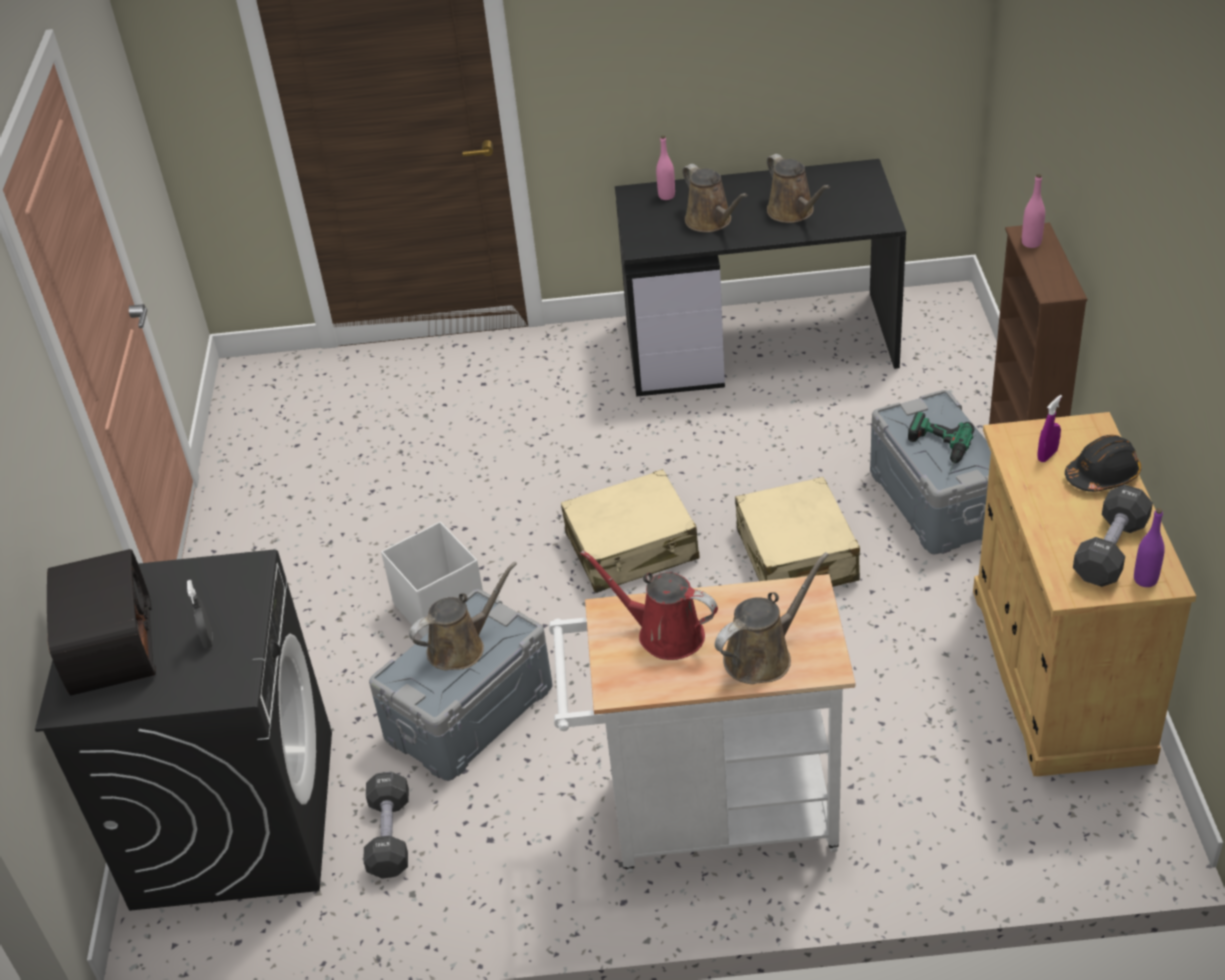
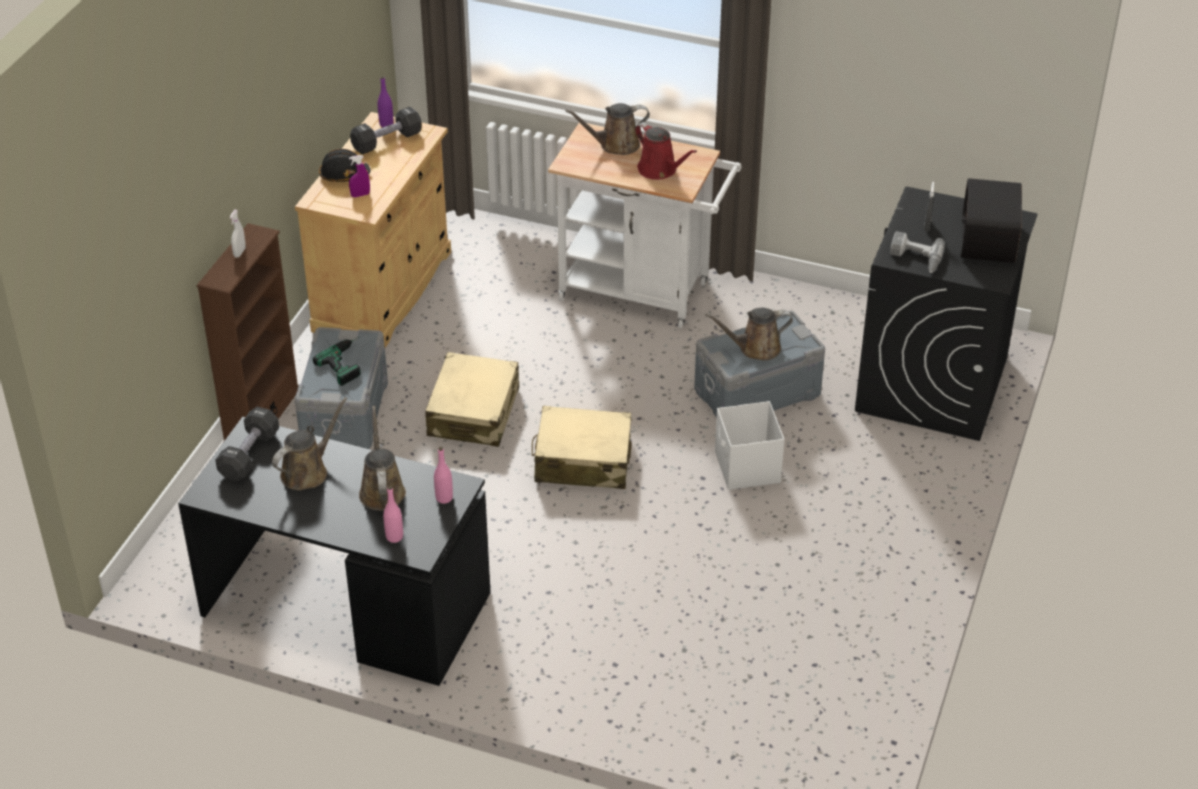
camera: 160 degrees left, 0 degrees up
(216, 578) = (915, 258): none -> power drill
(390, 836) = (835, 343): black dumbbell -> black dumbbell (249, 455)
(793, 212) = (307, 471): brown watering can -> brown watering can turned 45 degrees clockwise
(1031, 243) = (230, 272): pink bottle -> pink bottle (444, 498)
(1049, 264) = (239, 252): none -> white spray bottle

